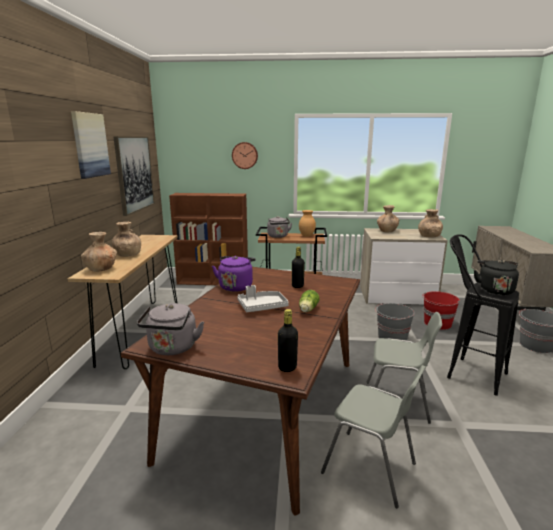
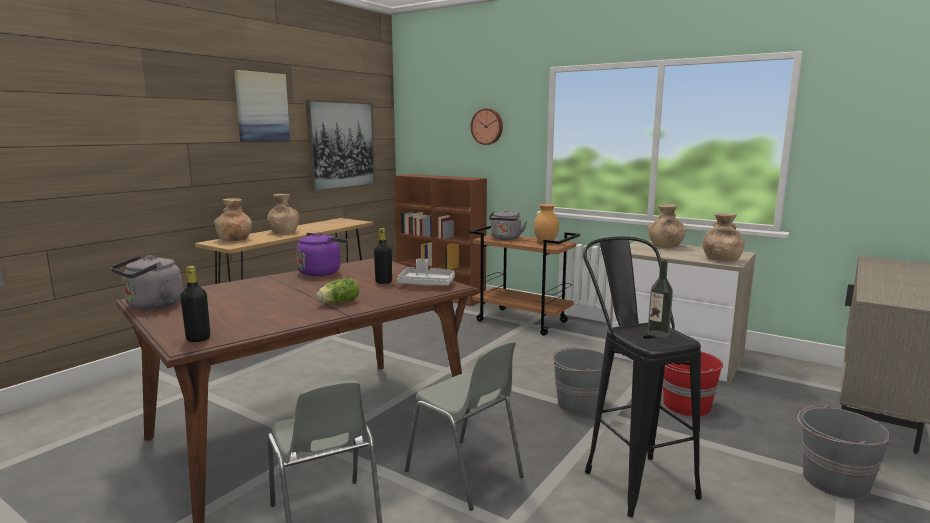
camera: 30 degrees right, 5 degrees down
(262, 307) = (301, 292): grey tray -> grey tray (426, 284)
(494, 290) = (658, 334): black kettle -> bottle

